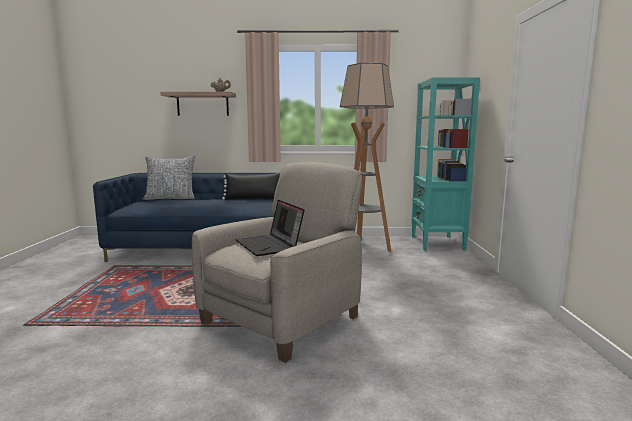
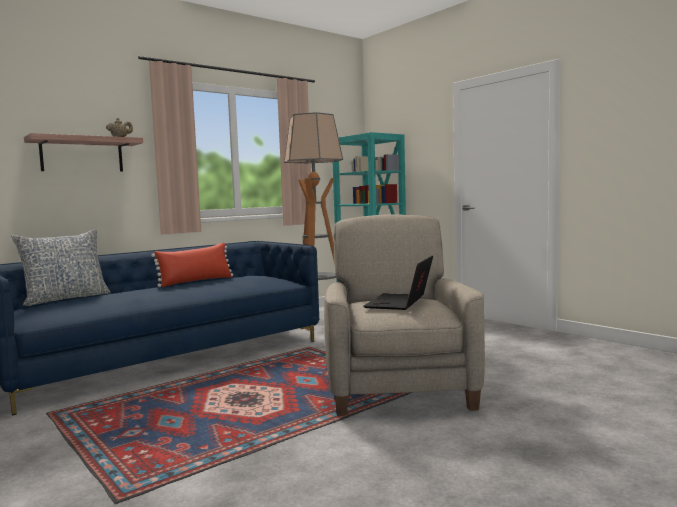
camera: 40 degrees left, 5 degrees down
(254, 199) = (196, 281): black pillow -> red pillow
(270, 245) = (400, 303): laptop -> laptop turned 90 degrees clockwise

